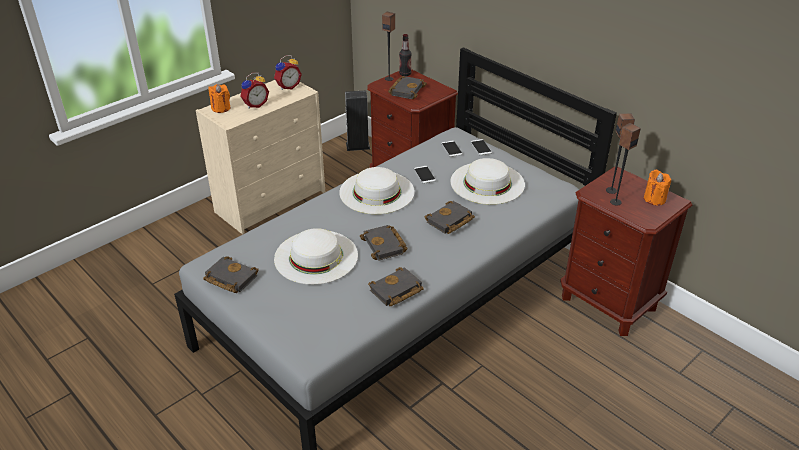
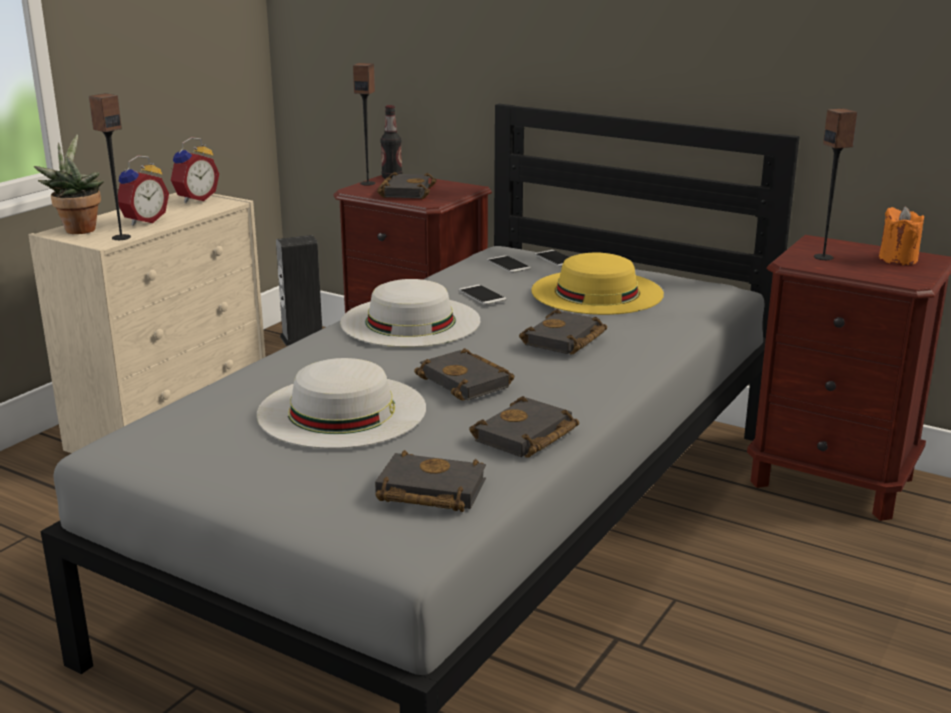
camera: 15 degrees left, 15 degrees down
(221, 108) = (78, 229): orange candle -> potted plant
(229, 278) = (175, 461): black book -> black book (427, 491)
(487, 183) = (597, 292): white hat -> yellow hat
(615, 202) = (841, 267): speaker -> speaker (121, 237)

